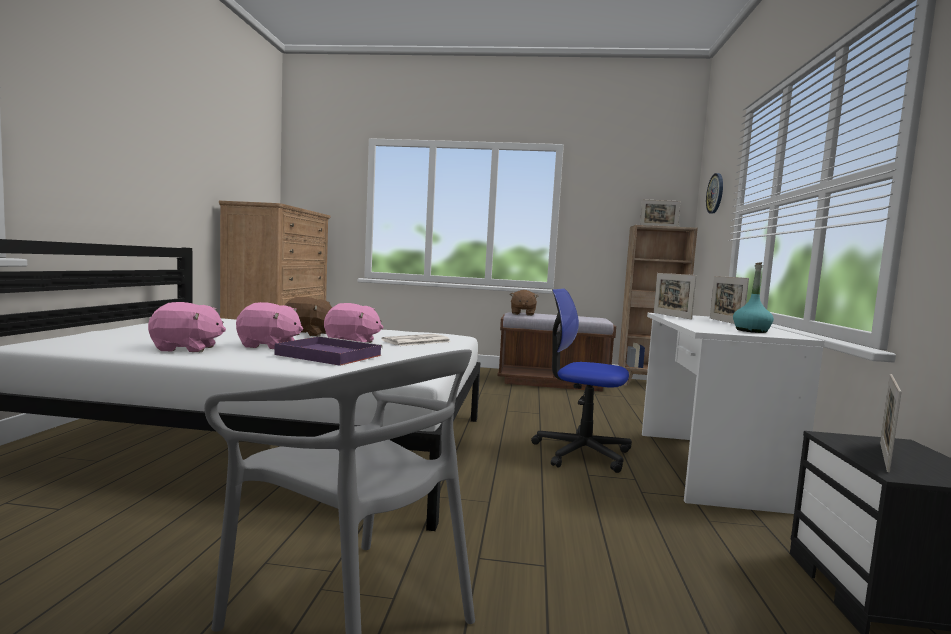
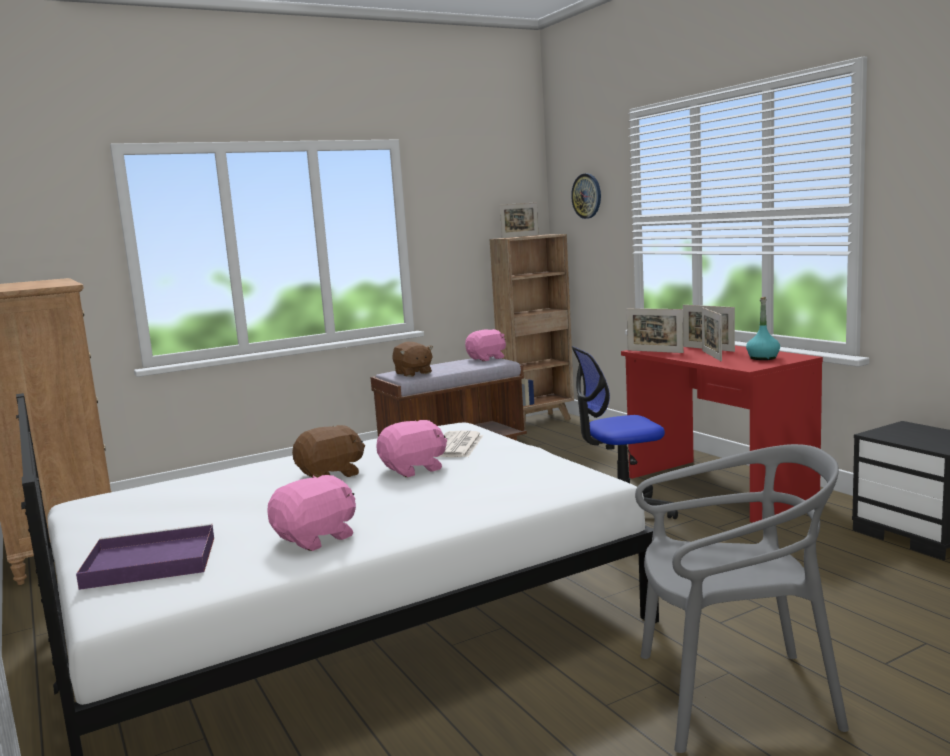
camera: 35 degrees left, 5 degrees up
(269, 346) = (370, 503): pink plush toy -> pink plush toy (487, 358)
(327, 355) = (466, 491): purple tray -> purple tray (147, 562)
(704, 467) = (716, 489): white desk -> red desk
(884, 456) = (918, 438): picture frame -> picture frame (711, 356)

